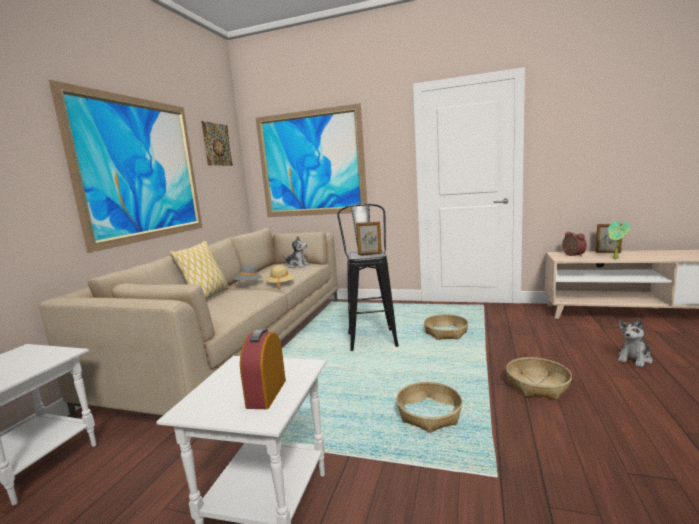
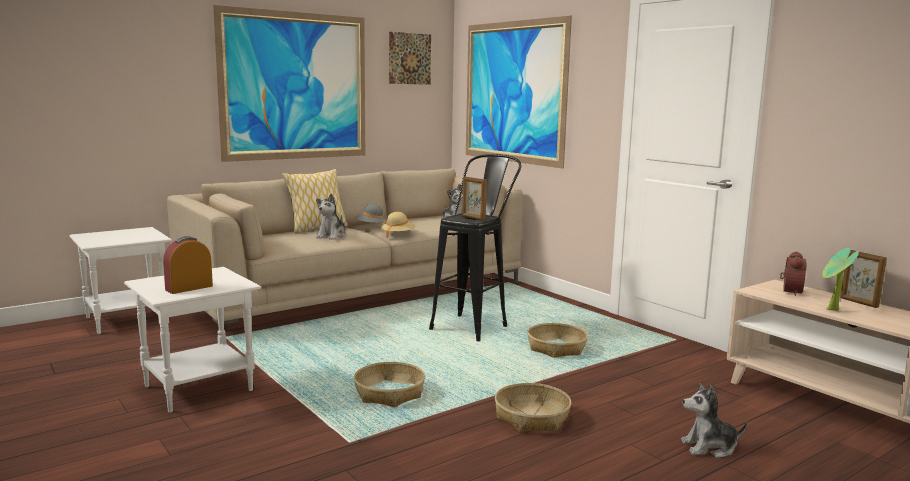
camera: 35 degrees right, 0 degrees up
(237, 299) = (332, 236): none -> plush toy

